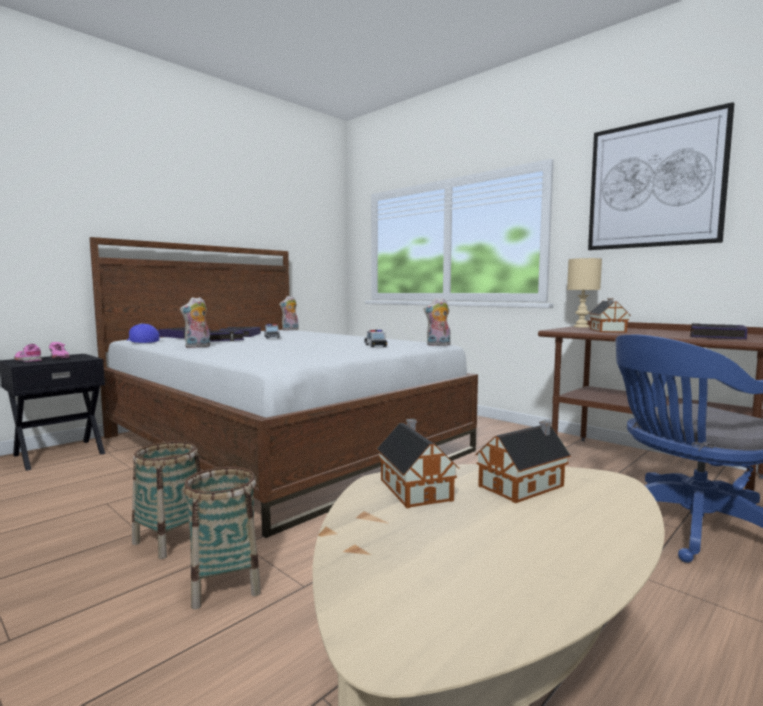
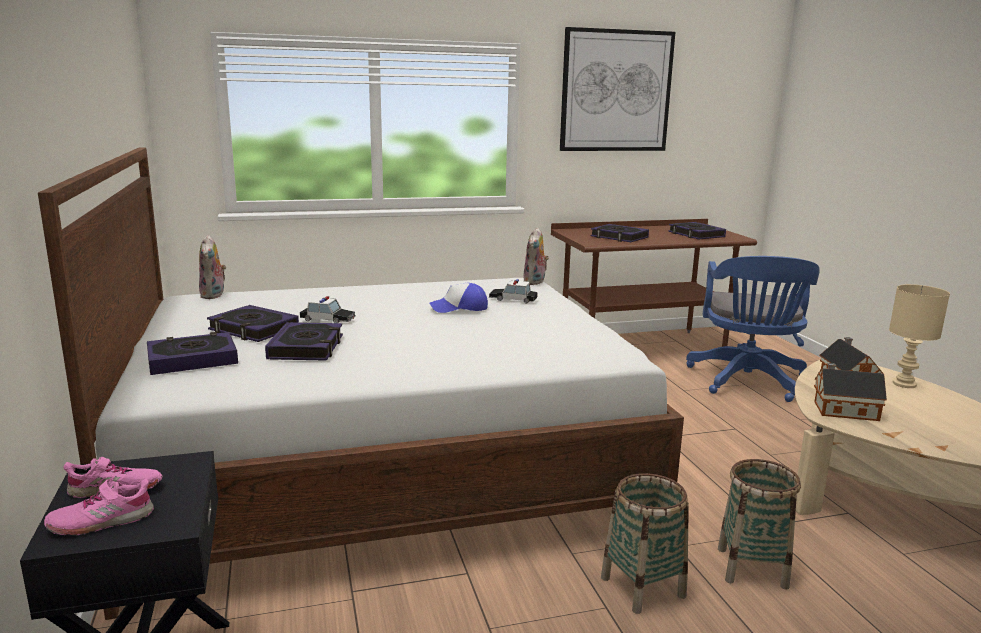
camera: 60 degrees left, 10 degrees up
(142, 341) = (223, 392): cap -> cap (459, 308)
(198, 347) = (393, 367): plush toy -> none
(581, 327) = (570, 232): beige table lamp -> beige table lamp (905, 384)
(607, 331) = (619, 237): toy house -> book

